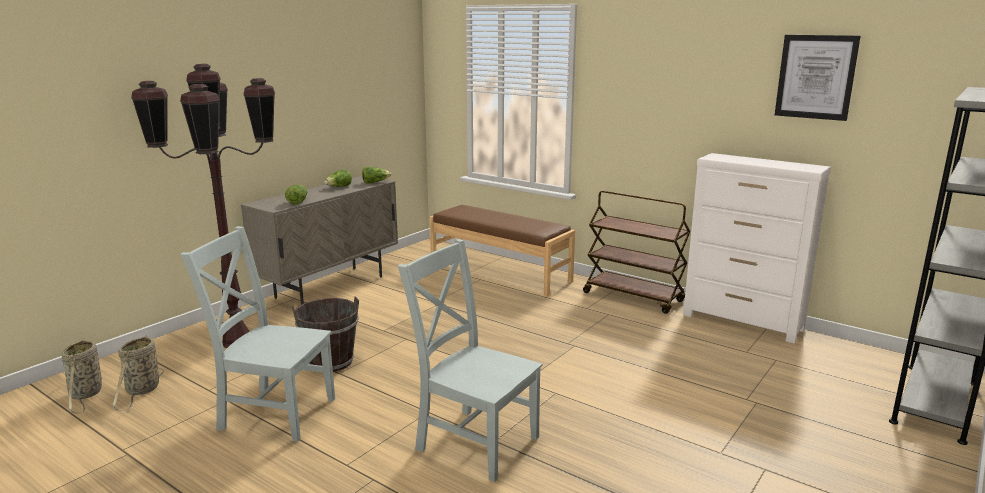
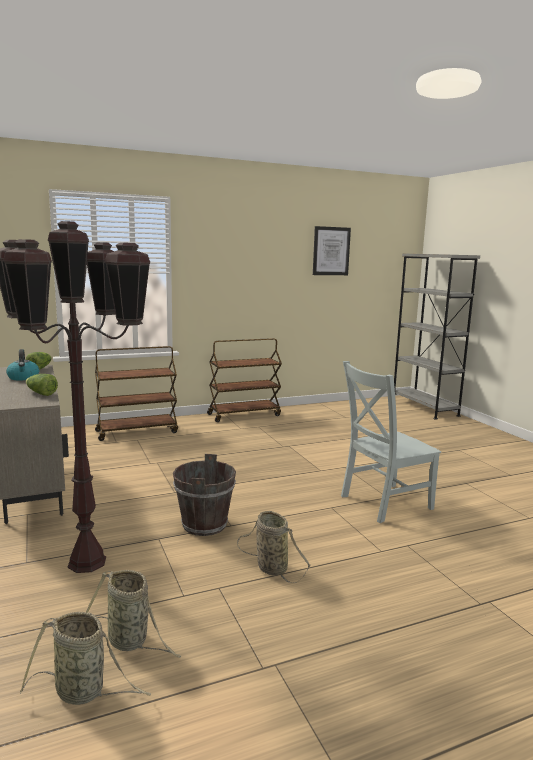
camera: 60 degrees left, 5 degrees down
(274, 412) = (270, 567): grey chair -> basket
(339, 187) = (23, 378): lettuce -> kettle
(500, 273) = (137, 431): brown bench -> brown cart
(743, 322) = (312, 407): white dresser -> none

